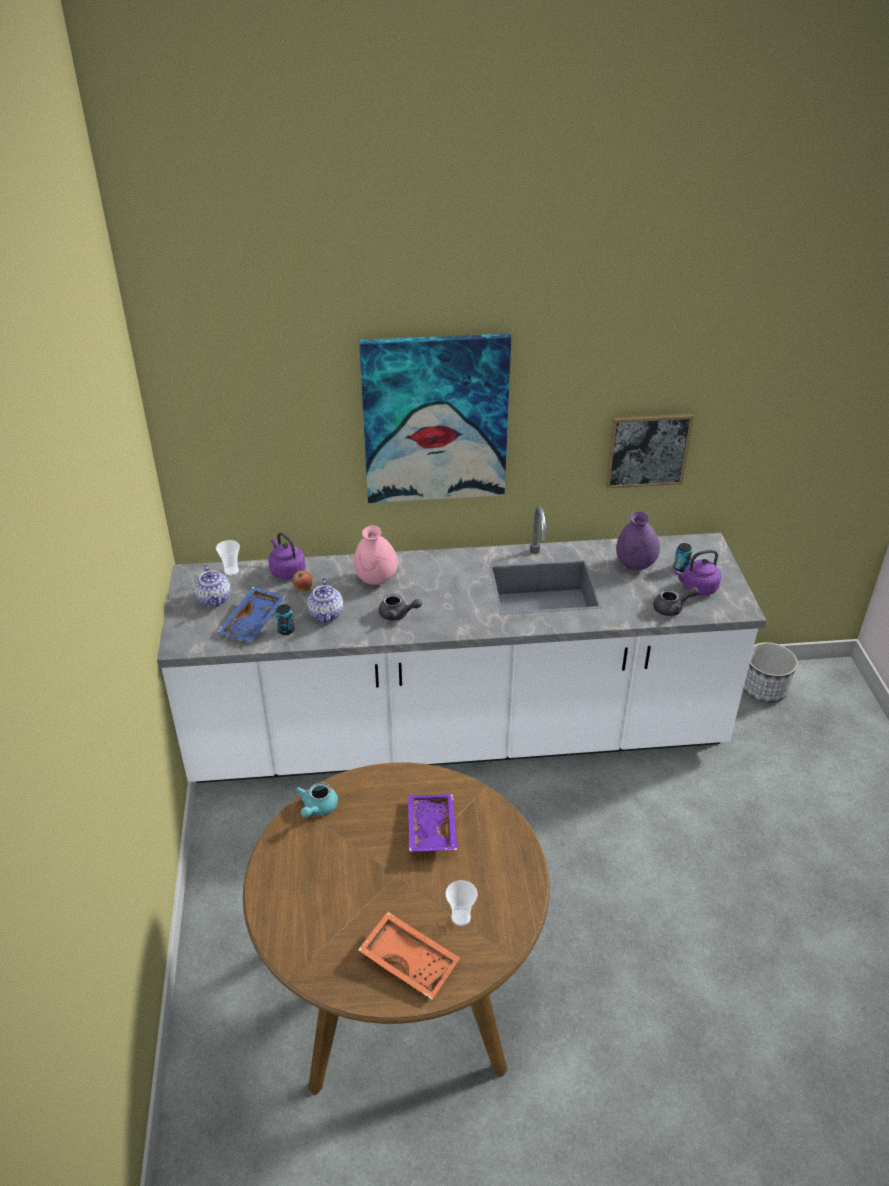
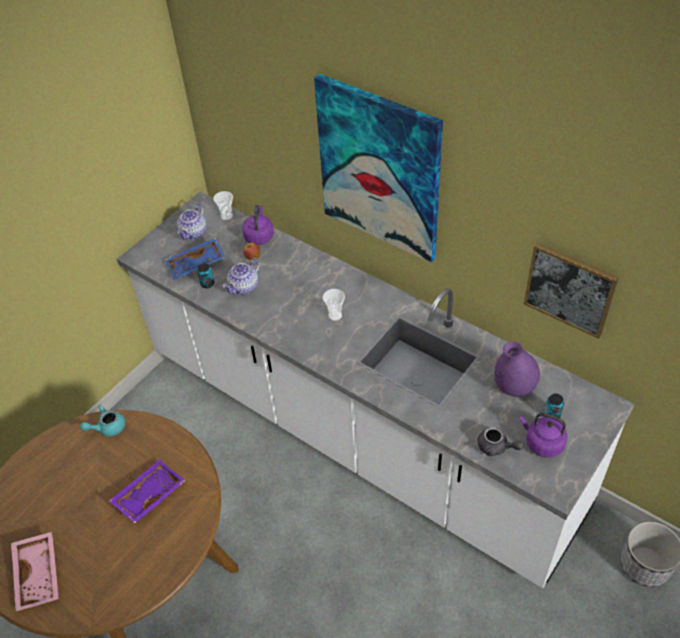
camera: 45 degrees right, 10 degrees up
(376, 580) = (306, 279): pink vase -> none
(397, 615) = (287, 317): grey teapot -> none
(410, 960) = (39, 574): orange tray -> pink tray
(461, 917) = (95, 572): cup -> cup (335, 315)

